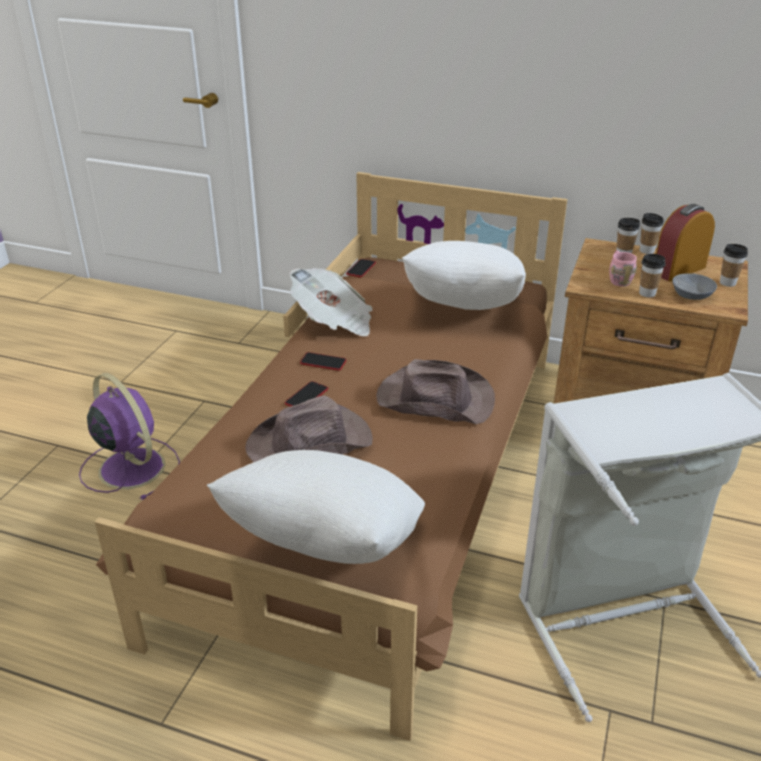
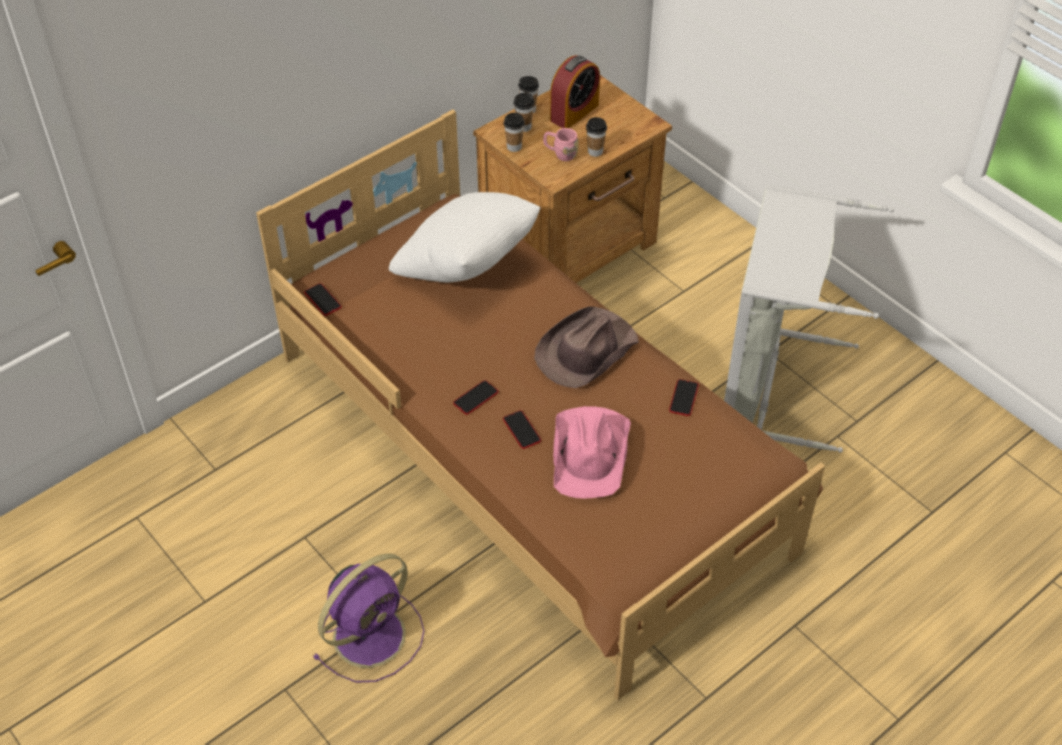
camera: 60 degrees left, 15 degrees up
(130, 466) = (372, 633): purple fan -> purple fan turned 150 degrees clockwise
(311, 443) = (591, 453): brown hat -> pink hat
(326, 549) = (721, 492): white pillow -> none
(334, 322) = (411, 362): newspaper -> none
(434, 479) = (683, 398): none -> phone
(678, 270) = (574, 112): alarm clock -> alarm clock turned 135 degrees counterclockwise
(692, 295) = (617, 130): grey bowl -> none
(727, 283) = (614, 100): cup -> cup (514, 147)

